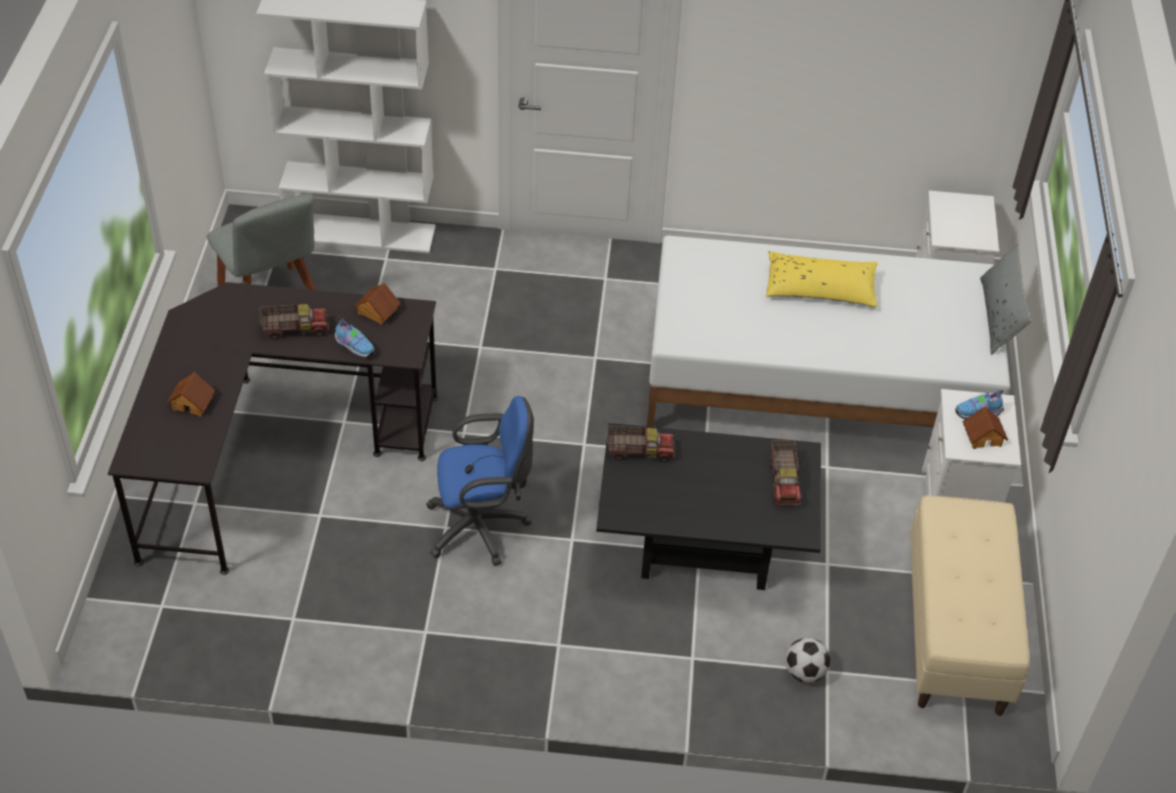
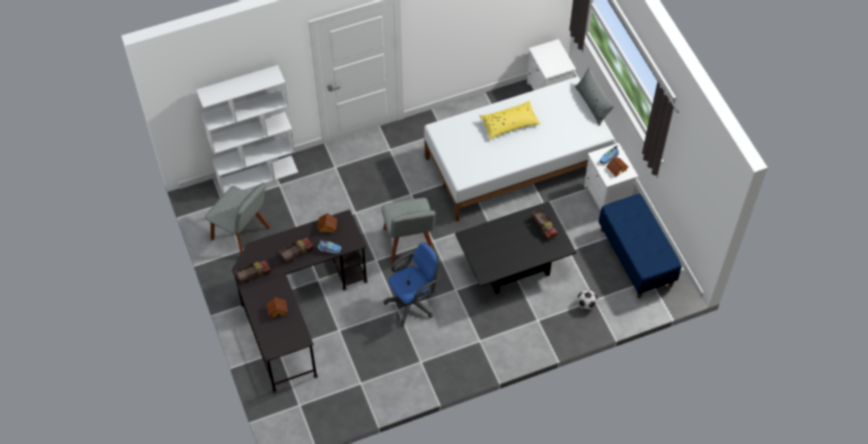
camera: 25 degrees left, 10 degrees up
(539, 432) = (409, 244): none -> grey chair
(639, 451) = (476, 240): toy truck -> toy truck (253, 274)
(956, 632) = (636, 257): beige bench -> blue bench

